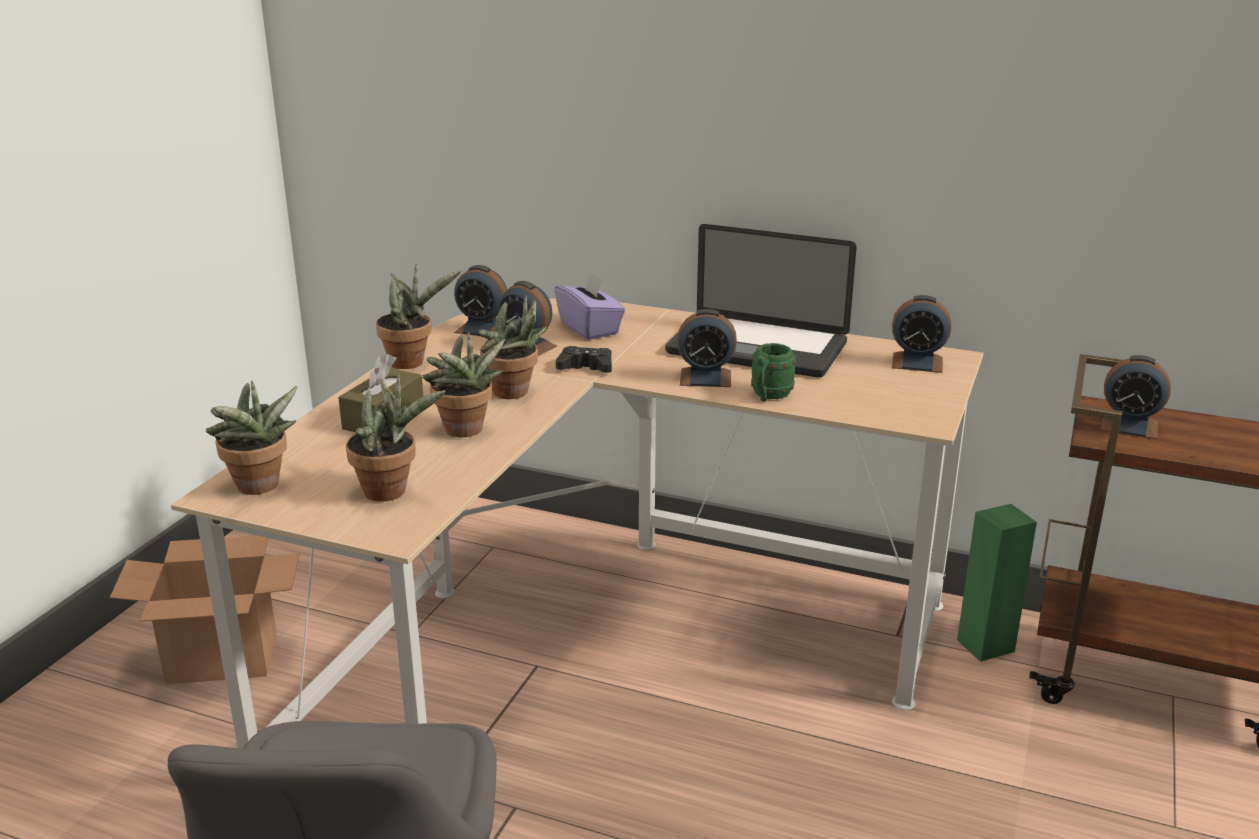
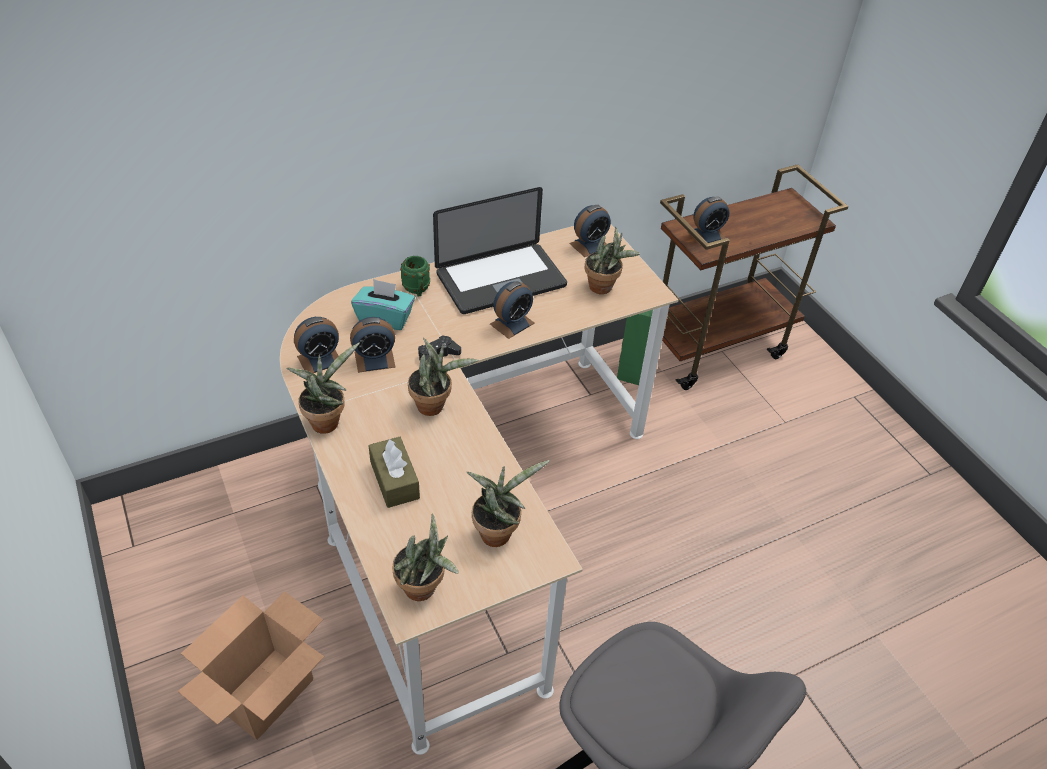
camera: 50 degrees left, 20 degrees up
(465, 432) = (460, 457): potted plant -> potted plant (604, 288)
(590, 328) = (385, 318): purple tissue box -> turquoise tissue box
(768, 396) = (562, 318): green mug -> green mug (417, 290)

